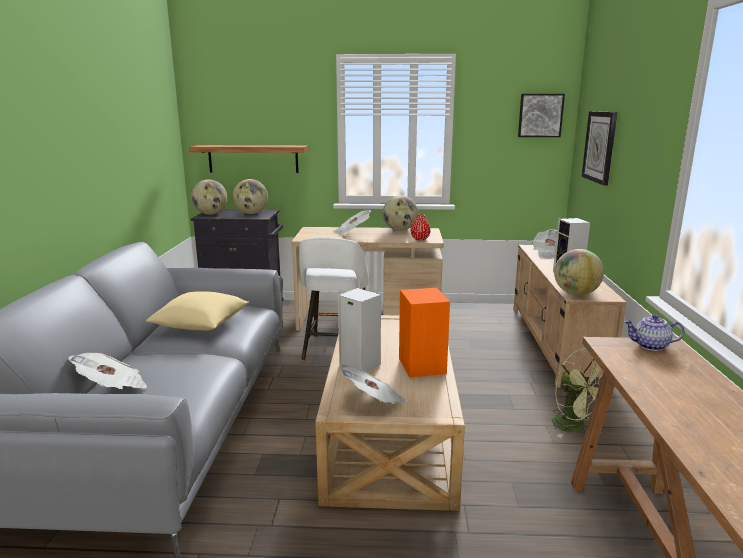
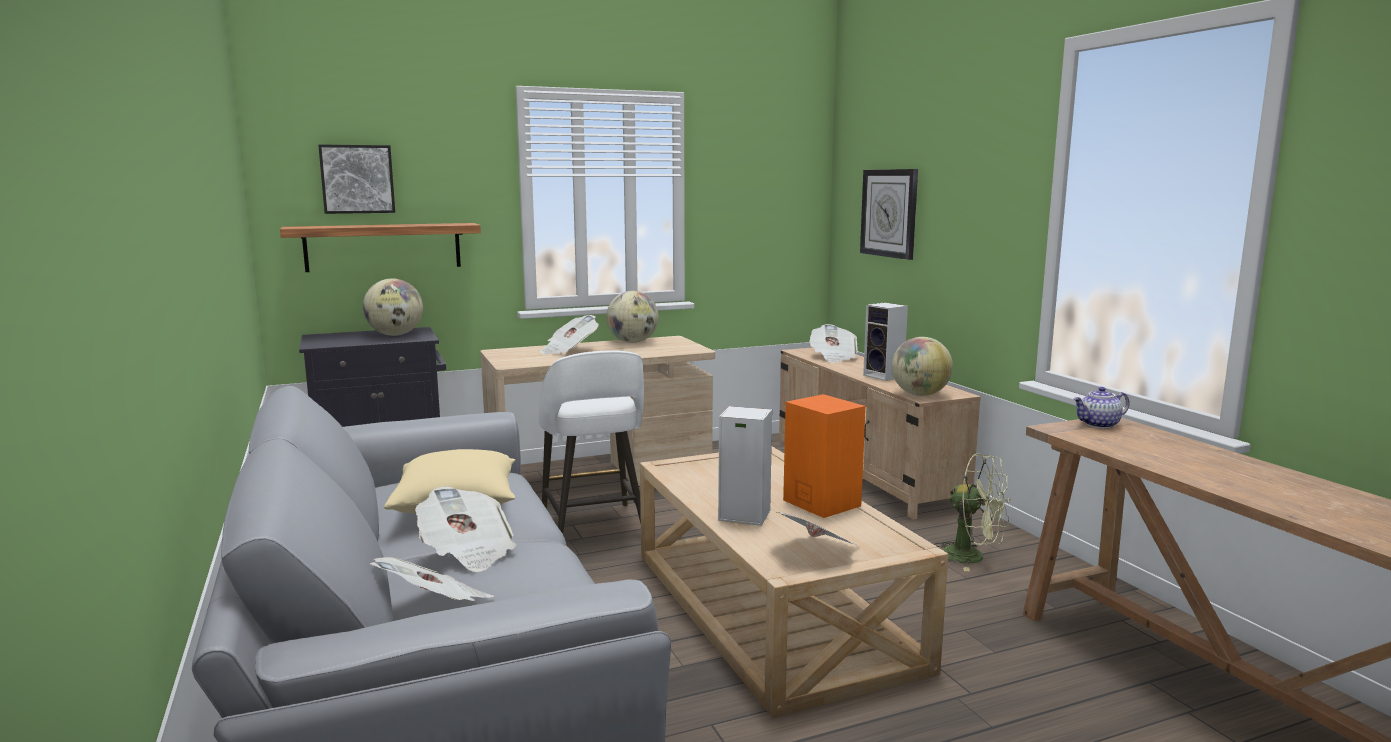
camera: 25 degrees left, 5 degrees down
(169, 357) = (467, 552): none -> newspaper
(210, 214) = (324, 341): globe -> none
(420, 239) = (678, 350): red vase -> none
(540, 115) = (790, 176): picture -> picture (357, 179)

